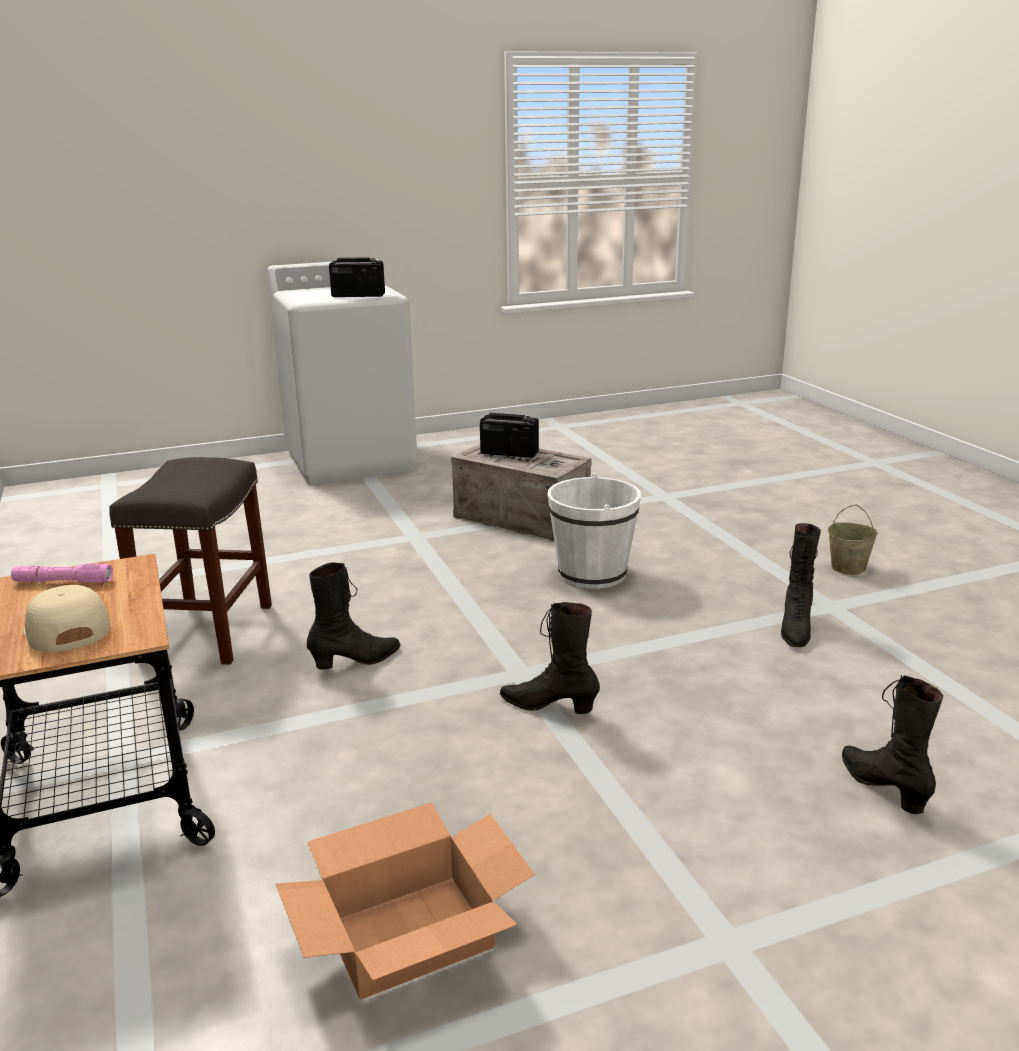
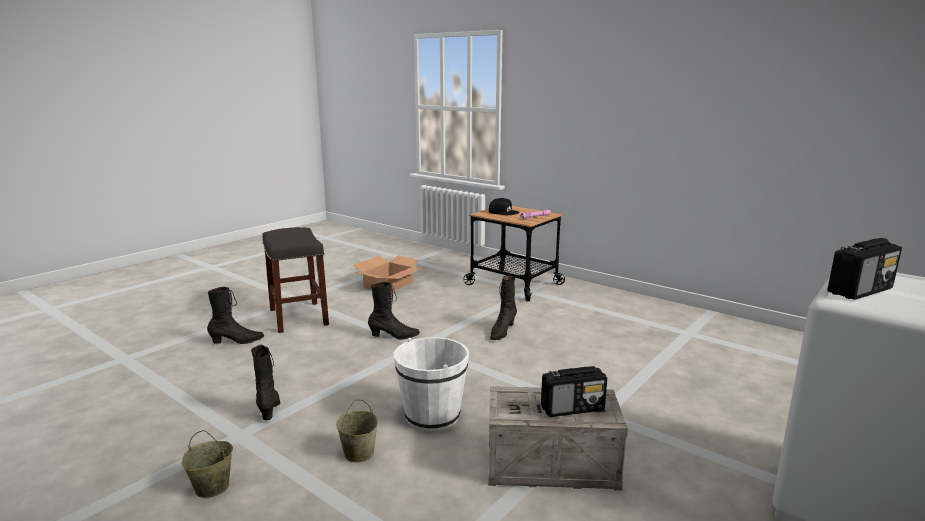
camera: 150 degrees right, 5 degrees down
(65, 629) = (503, 212): beige cap -> black cap
(208, 633) = (590, 326): grey stool -> grey stool (298, 317)
(694, 561) = (358, 453): none -> beige bucket
(883, 788) = (237, 341): black boot -> black boot turned 60 degrees counterclockwise

